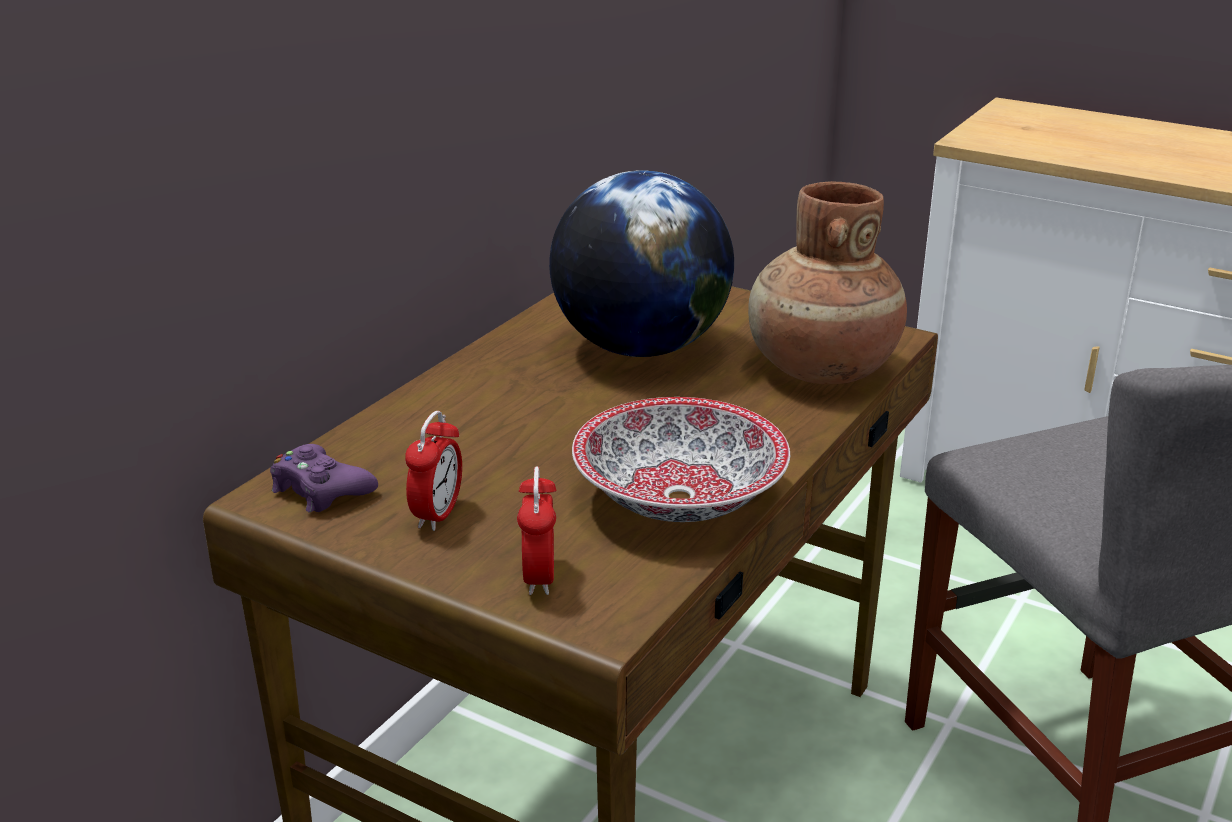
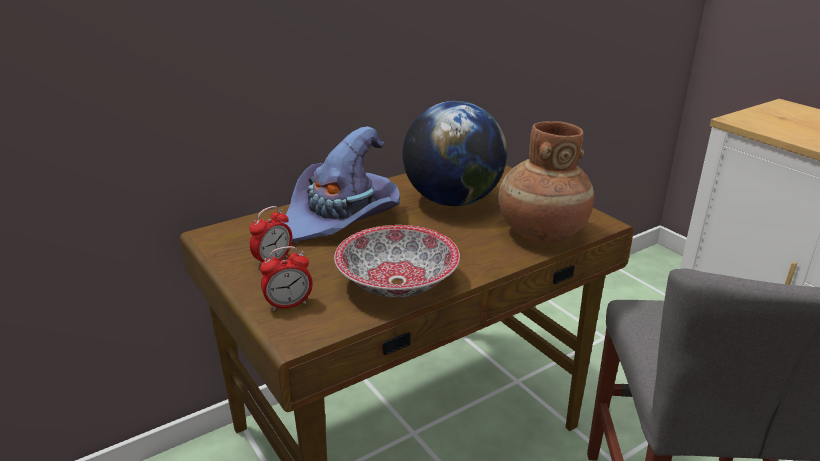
camera: 25 degrees right, 0 degrees up
(320, 490) = (235, 236): purple game controller -> none
(484, 418) = (341, 219): none -> purple hat
(539, 577) = (288, 304): alarm clock -> alarm clock turned 45 degrees clockwise

